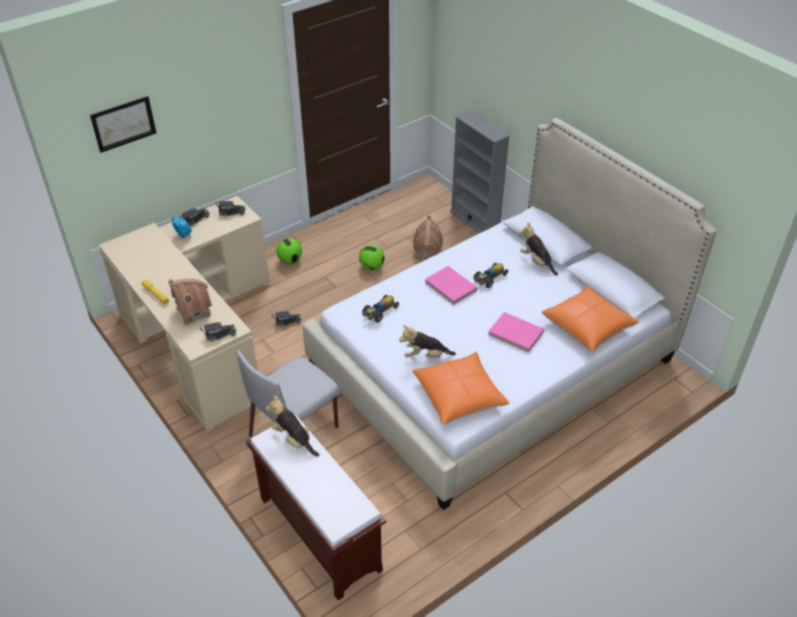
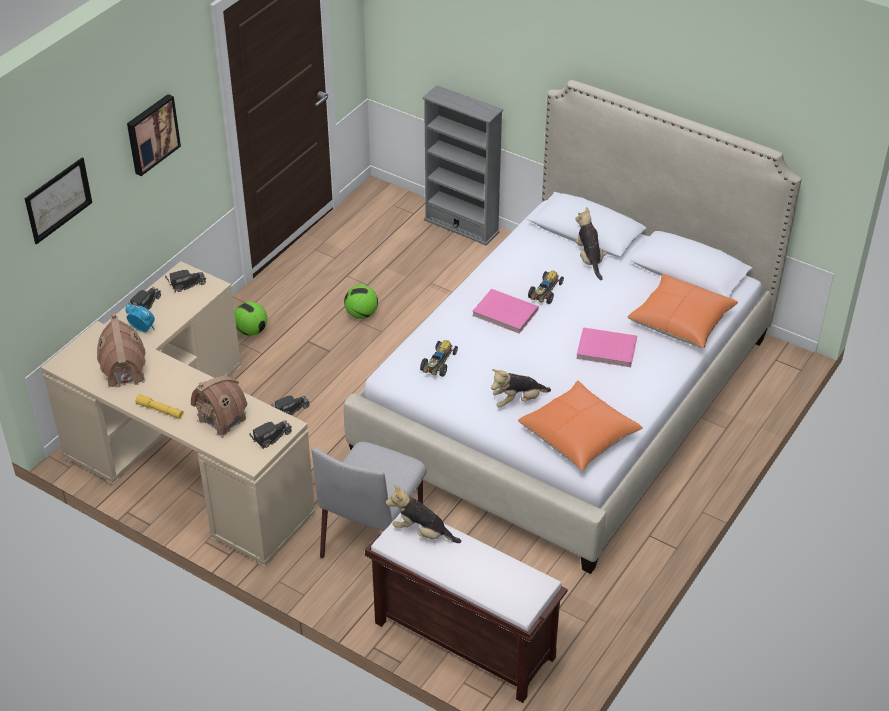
camera: 20 degrees left, 0 degrees up
(217, 93) = (151, 133): none -> picture
(427, 254) = (422, 281): toy house -> toy house (124, 373)
(536, 262) = (589, 259): plush toy -> plush toy turned 45 degrees clockwise

